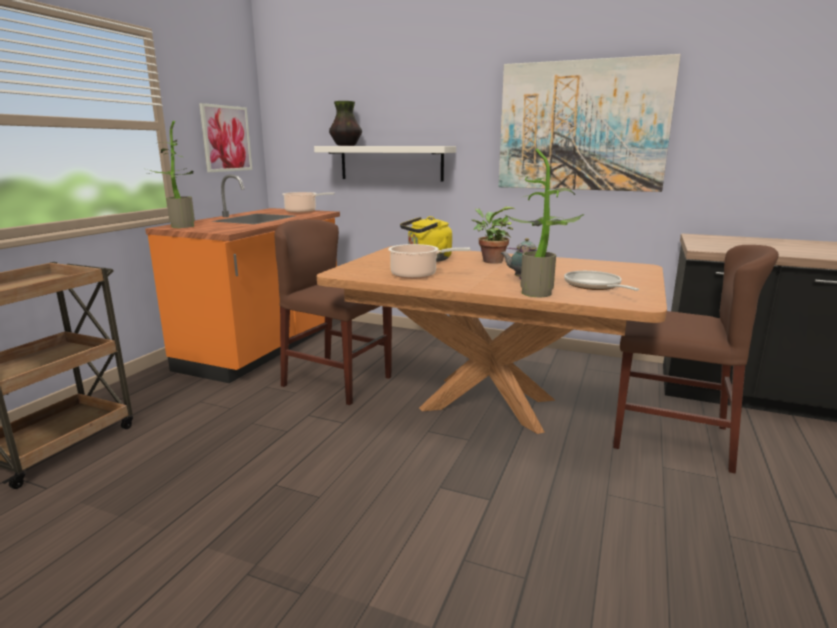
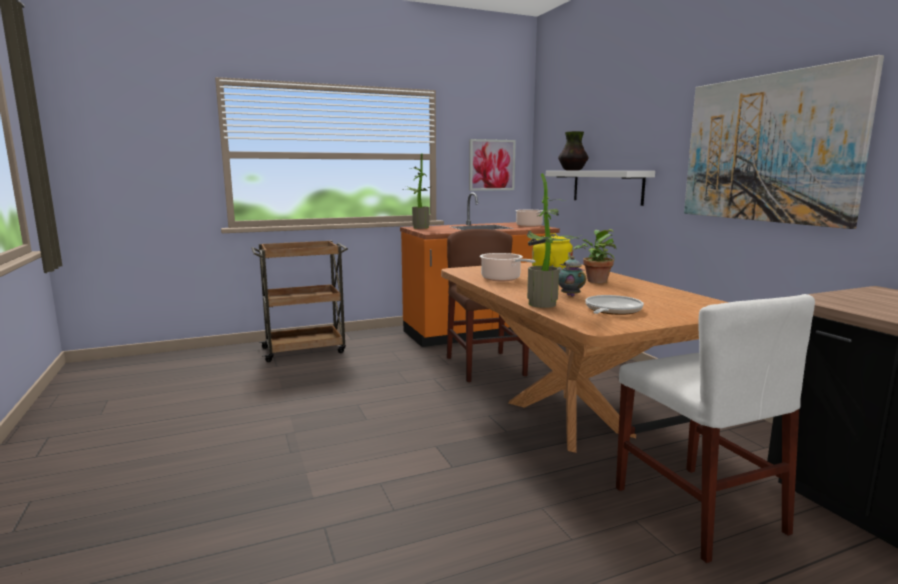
camera: 45 degrees right, 5 degrees down
(670, 437) = (697, 509): brown chair -> white chair

